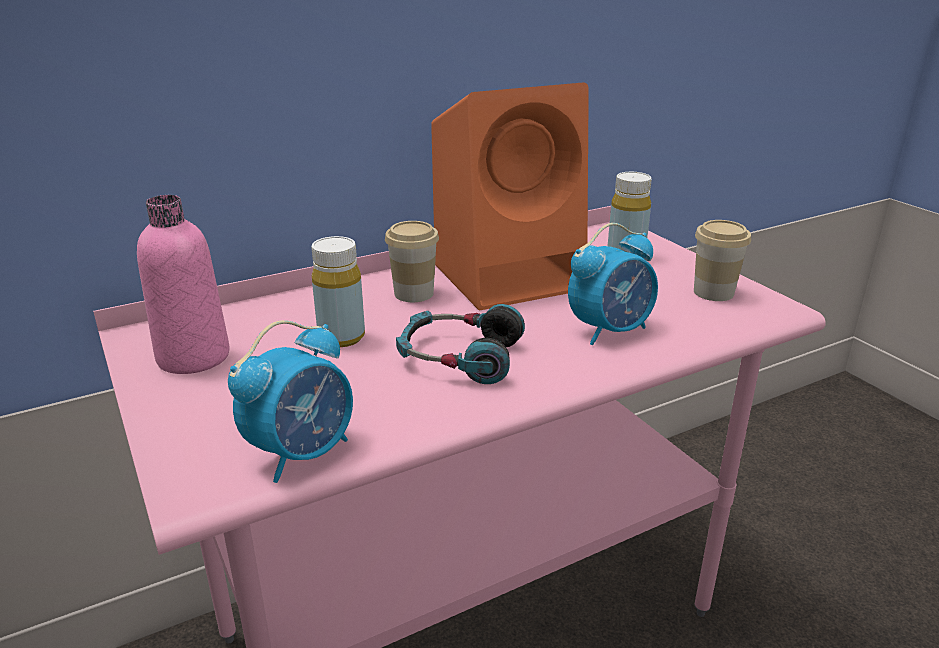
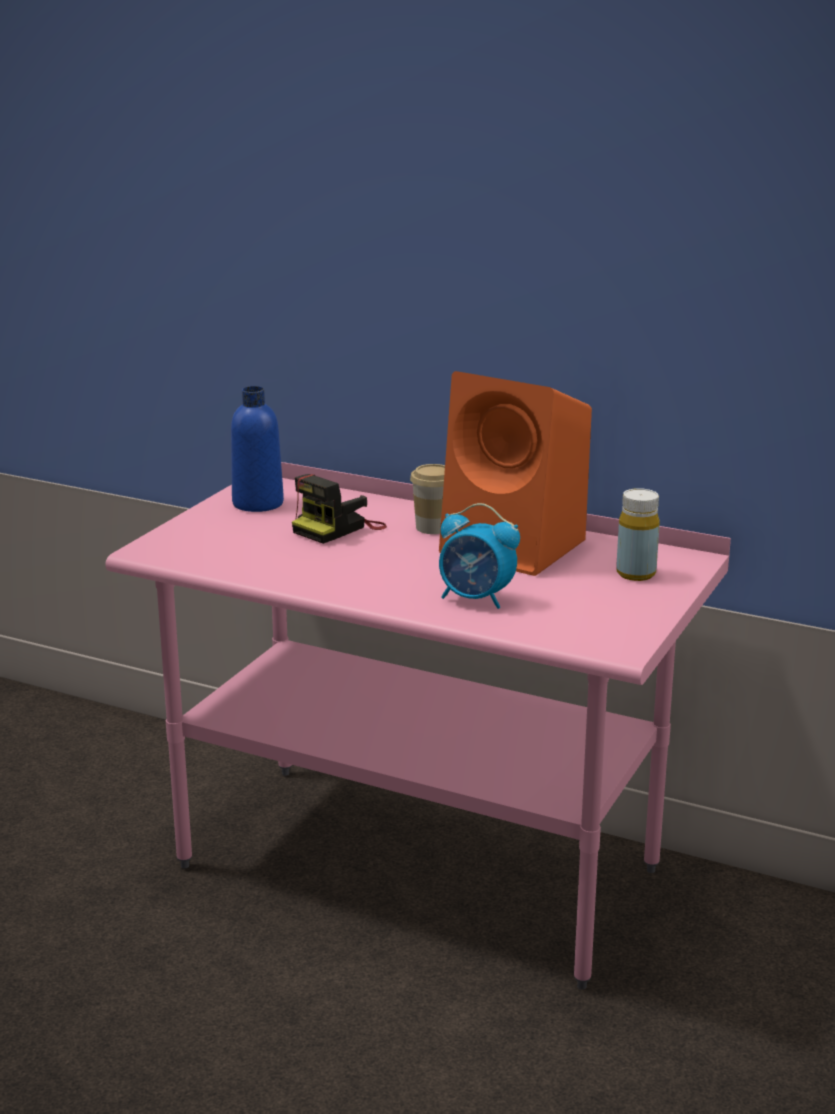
camera: 55 degrees right, 5 degrees down
(193, 357) = (258, 503): pink bottle -> blue bottle
(303, 453) = (204, 561): alarm clock -> none
(341, 337) = (338, 528): yellow bottle -> camera
(459, 357) = (363, 566): headphones -> none
(713, 292) = (612, 620): cup -> none

